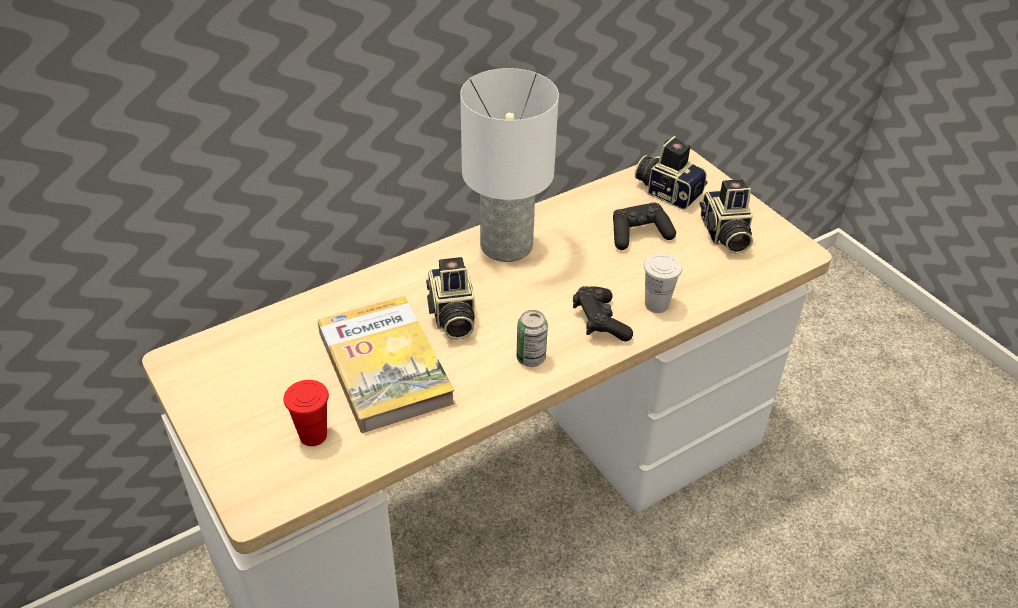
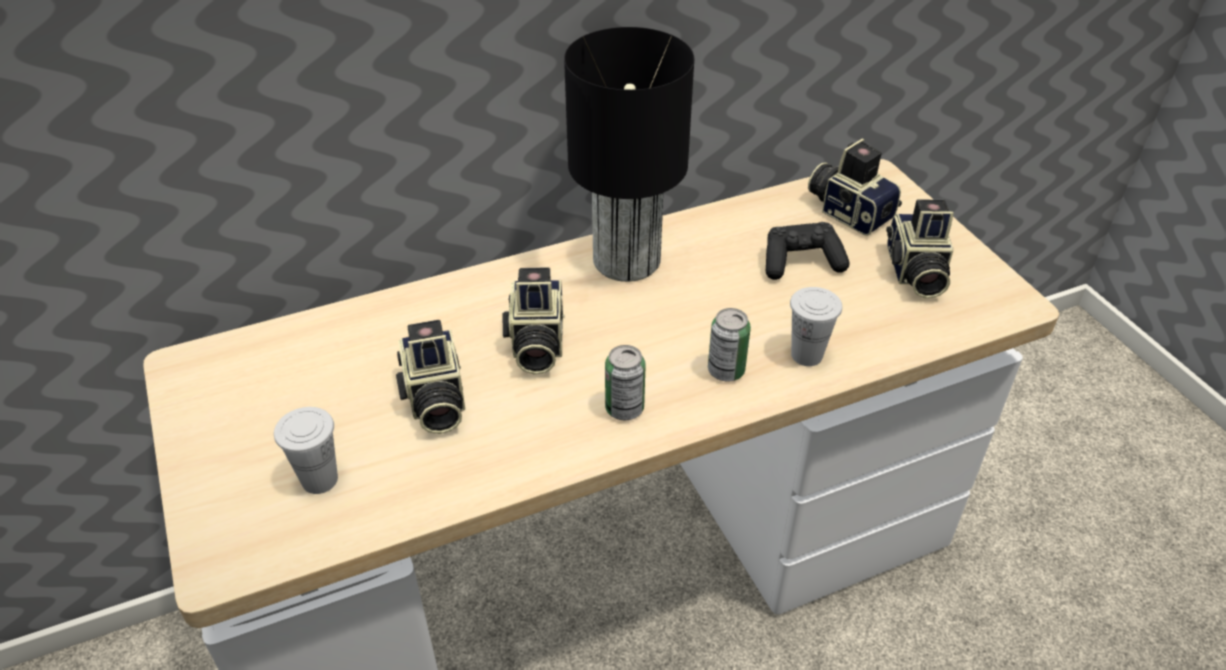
camera: 10 degrees right, 0 degrees up
(313, 435) = (320, 480): red cup -> white cup
(384, 367) = (434, 400): book -> camera
(508, 245) = (628, 261): white table lamp -> black table lamp
(600, 322) = (726, 371): black game controller -> can

